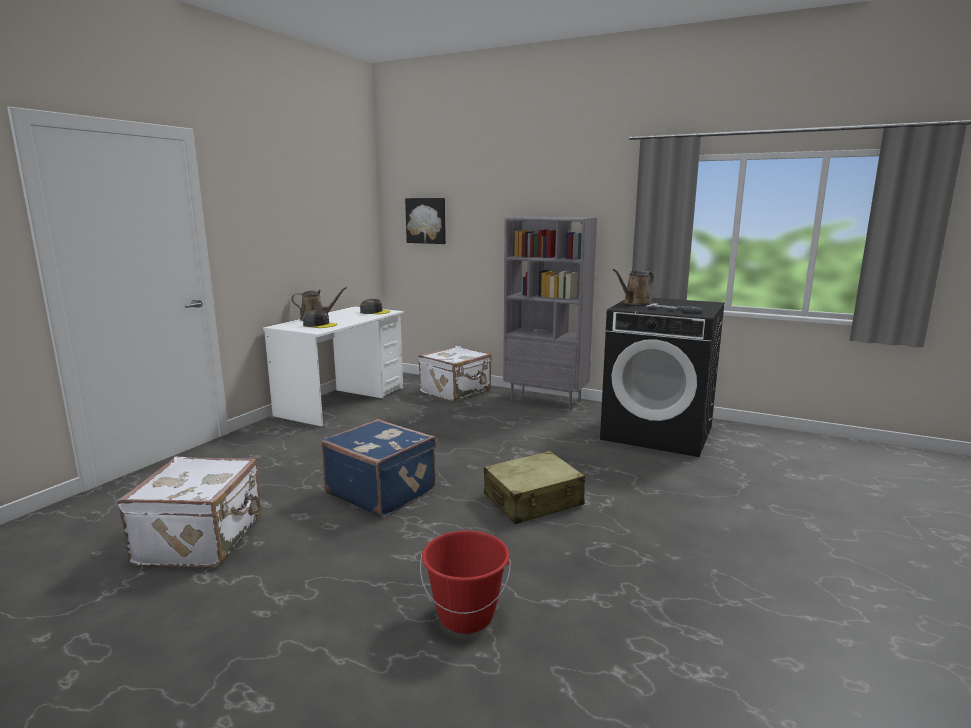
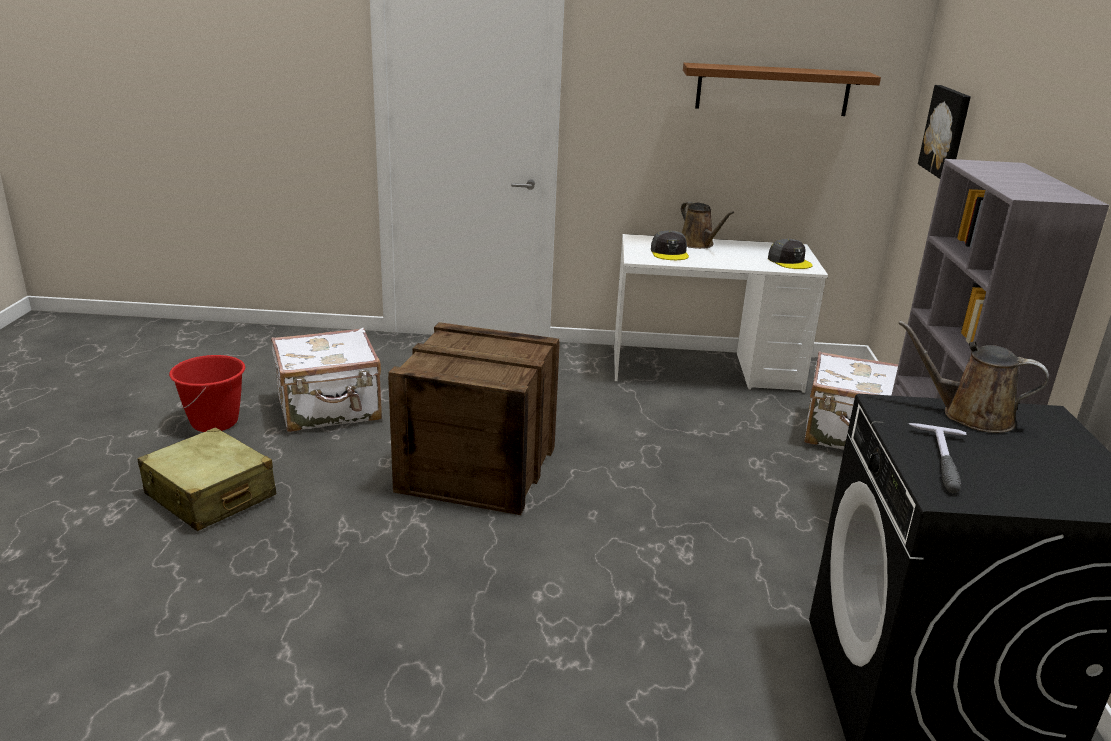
camera: 65 degrees right, 10 degrees up
(321, 210) = (772, 89): none -> brown shelf
(382, 492) = (476, 469): blue suitcase -> crate
(466, 616) = (244, 592): red bucket -> red bucket (215, 422)
(533, 500) = (526, 588): beige suitcase -> beige suitcase (210, 496)

